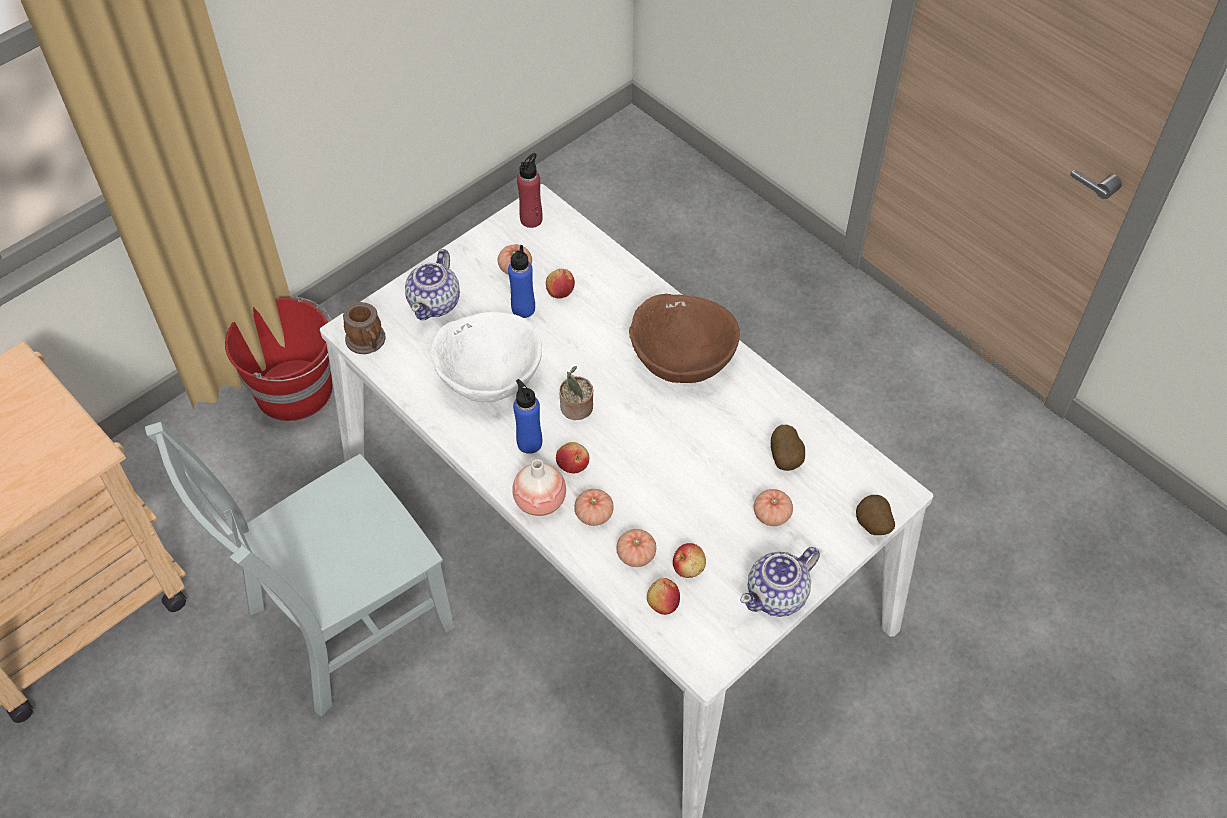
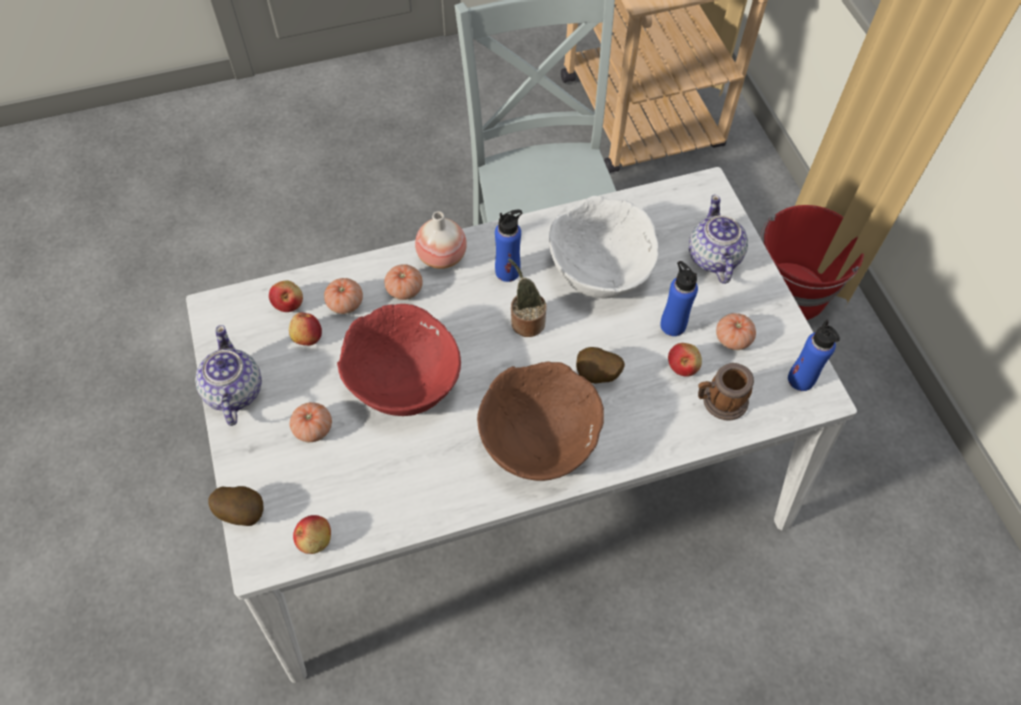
camera: 115 degrees right, 5 degrees up
(368, 342) = (686, 194): mug -> mug (719, 401)
(435, 303) = (713, 258): teapot -> teapot turned 45 degrees clockwise
(531, 219) = (801, 379): red bottle -> blue bottle
(573, 464) = (465, 294): apple -> apple (315, 539)
(686, 471) = (404, 379): none -> red bowl
(786, 458) = (364, 474): potato -> potato (597, 376)

